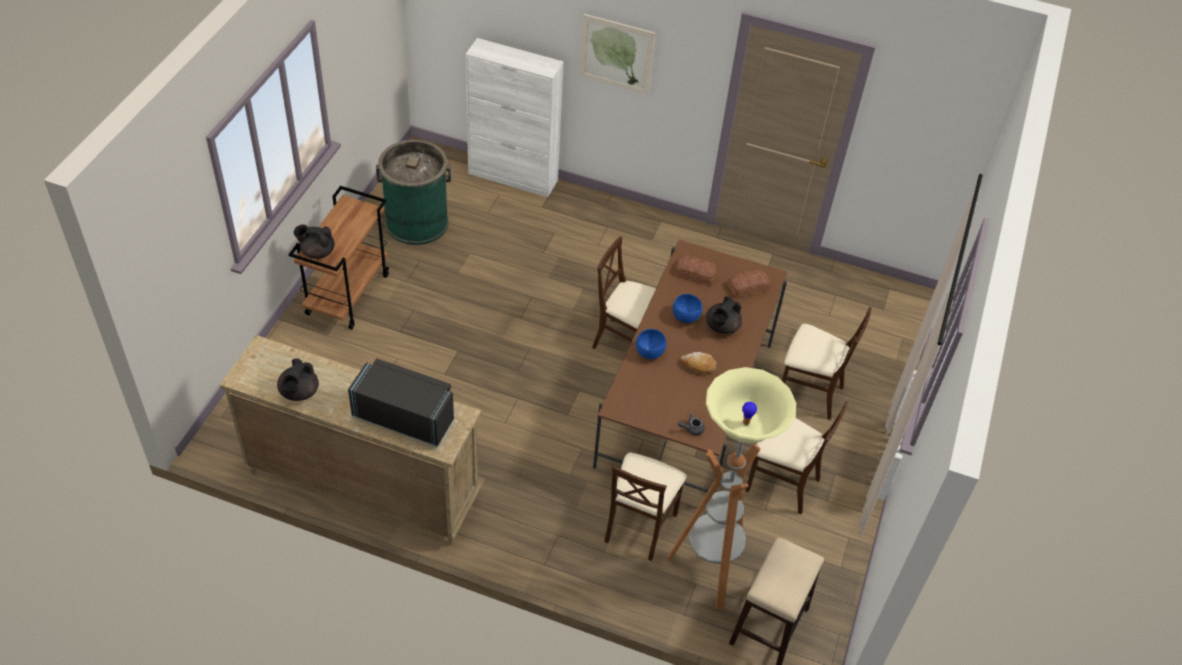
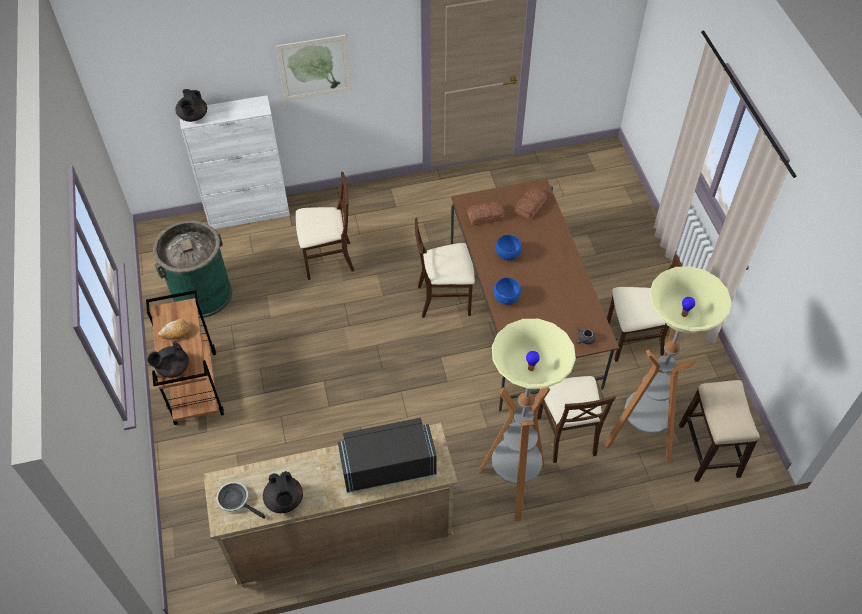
camera: 30 degrees left, 5 degrees up
(262, 369) = (236, 500): none -> frying pan
(549, 537) = (513, 485): none -> floor lamp
(698, 366) = (548, 288): bread -> bread (176, 332)
(721, 327) = (538, 248): black teapot -> black teapot (193, 117)
(809, 393) = (597, 262): beige chair -> beige chair (327, 259)

